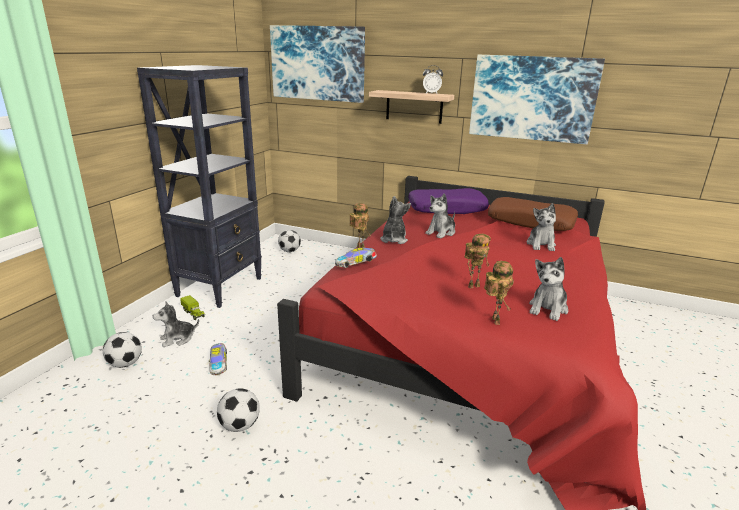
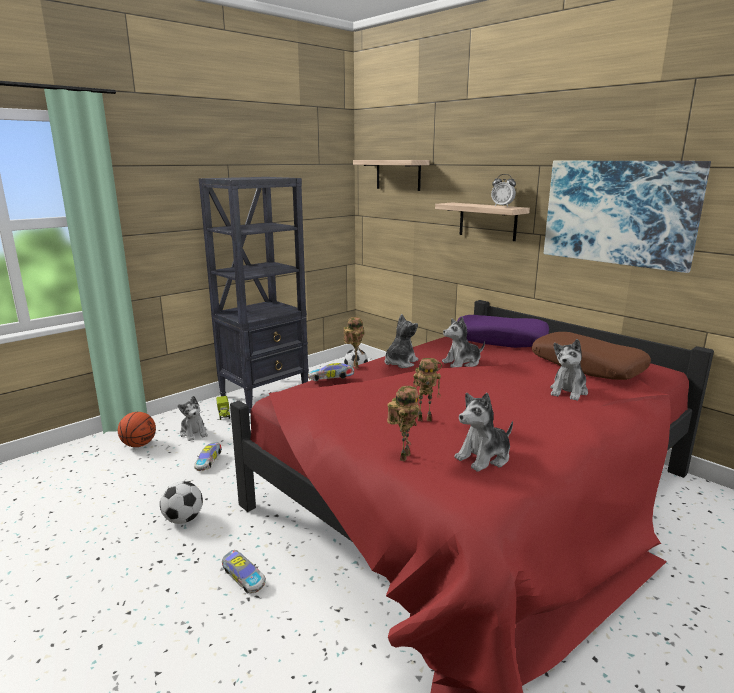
camera: 25 degrees right, 5 degrees down
(125, 364) = (139, 445): football -> basketball
(177, 339) = (194, 433): plush toy -> plush toy turned 120 degrees counterclockwise
(317, 63) = (398, 175): picture -> shelf
(342, 462) = (243, 578): none -> toy car

